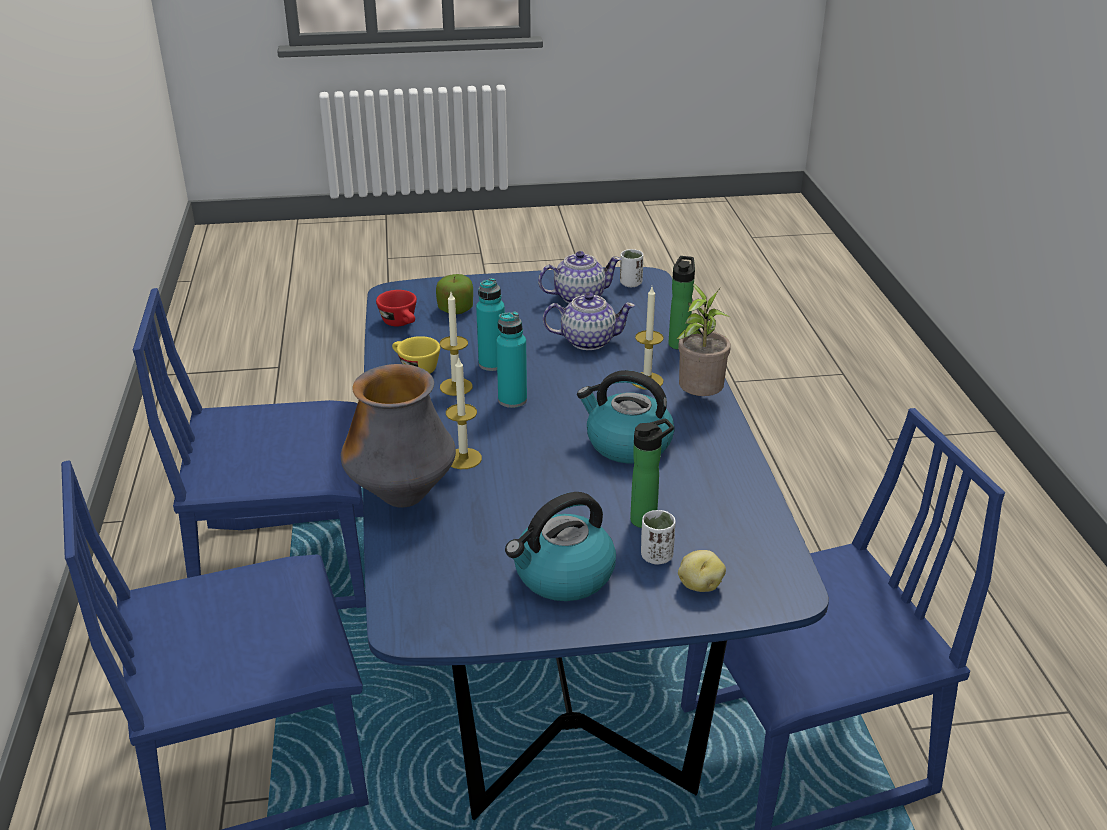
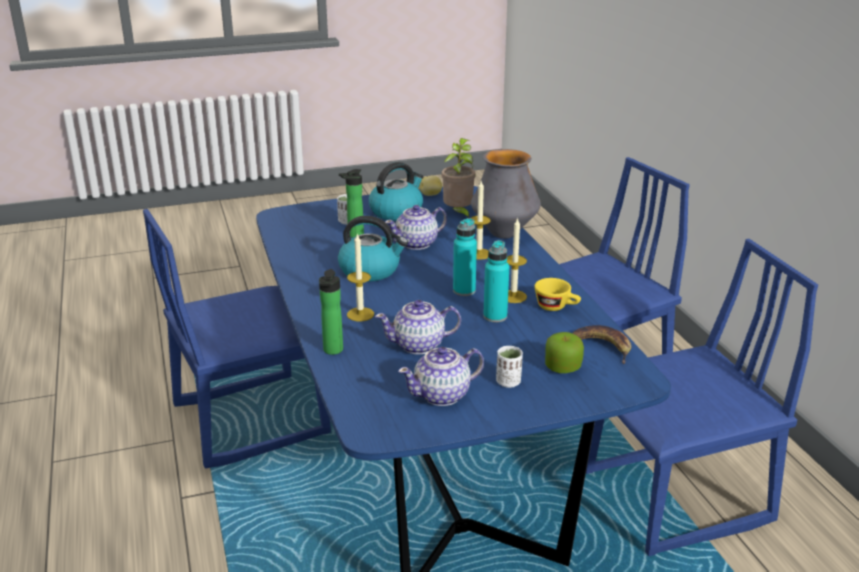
camera: 170 degrees right, 5 degrees down
(401, 323) = (602, 347): red cup -> banana
(548, 489) = (417, 243): none -> teapot
(630, 283) = (388, 421): white cup -> white cup (508, 382)
(699, 399) = (317, 304): potted plant -> potted plant (458, 214)
(699, 585) = (324, 213): potato -> potato (430, 195)

